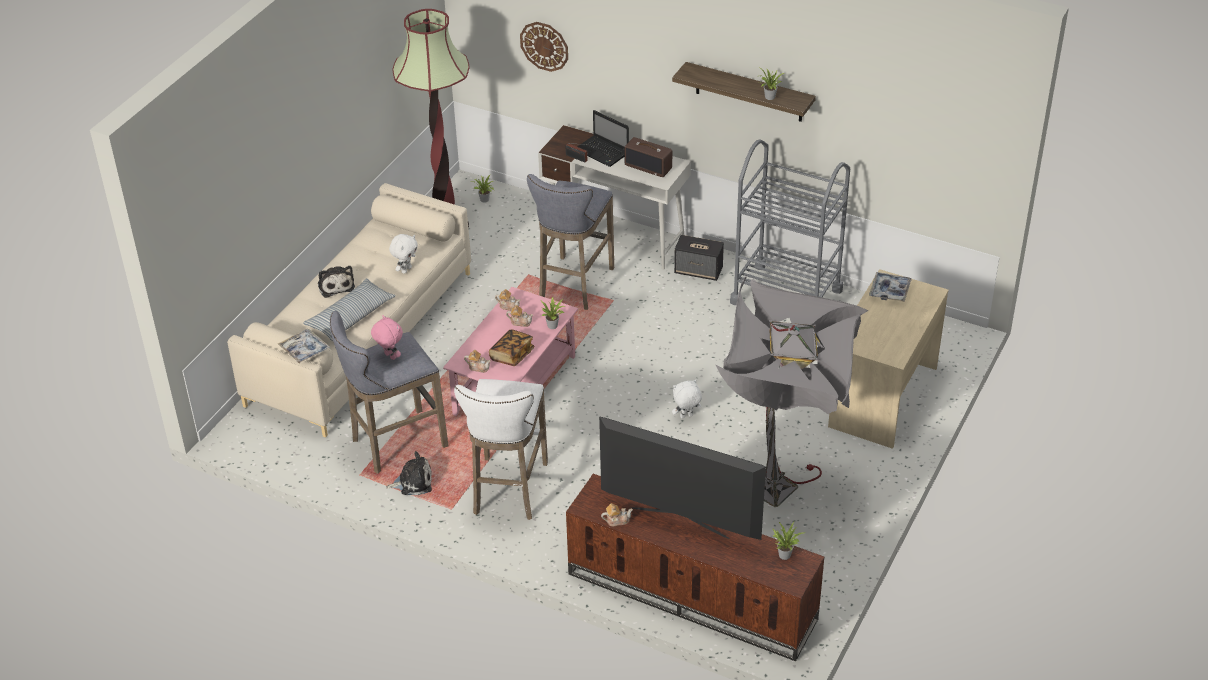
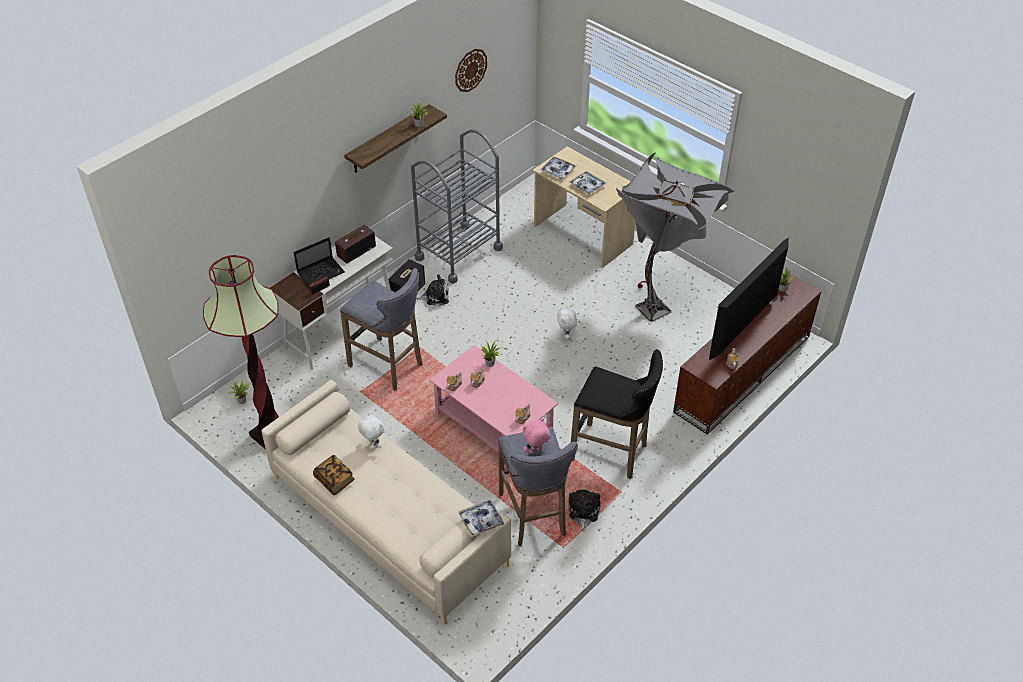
camera: 75 degrees left, 5 degrees up
(335, 285) = (370, 499): plush toy -> plush toy (435, 296)
(351, 317) = (420, 494): pillow -> none
(509, 491) = (612, 453): white stool -> black stool
(512, 355) = (515, 394): book -> book (334, 480)
(544, 46) = (238, 238): wall clock -> wall clock (470, 70)
(874, 322) = (587, 185): none -> tray

